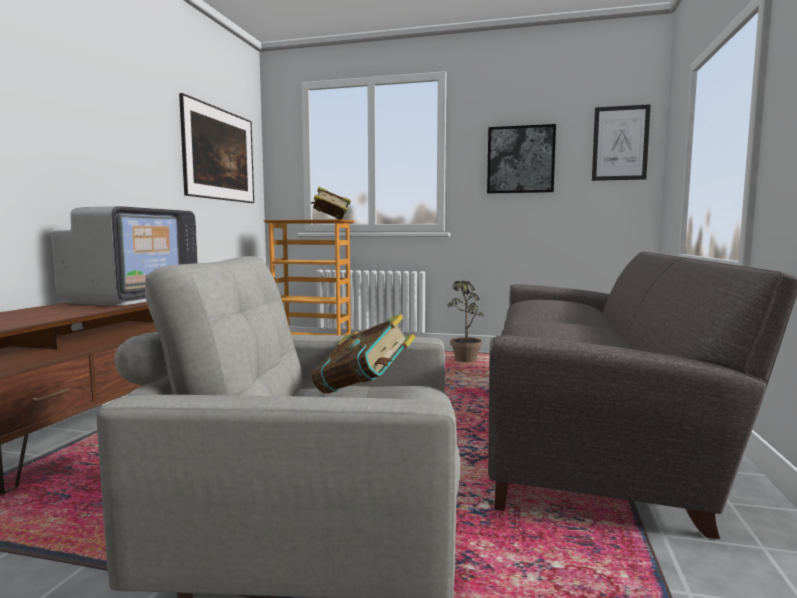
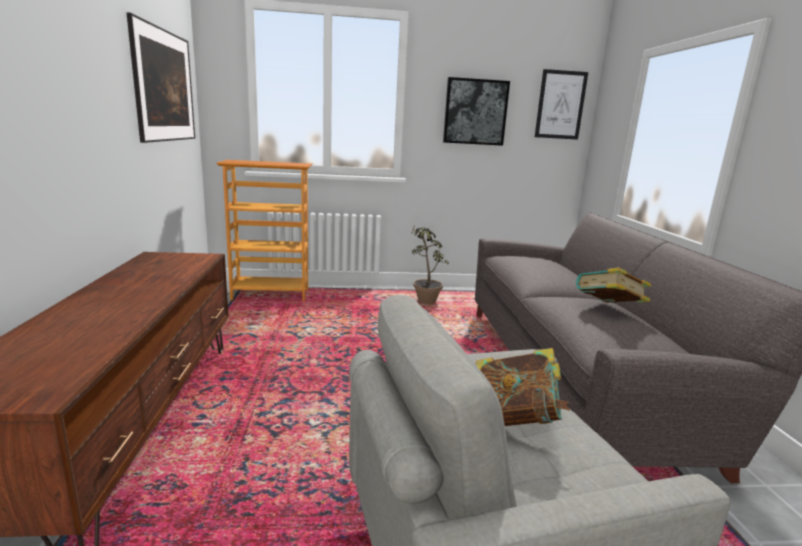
camera: 20 degrees left, 10 degrees up
(134, 298) = (135, 289): television -> none
(330, 219) = (292, 164): book -> book (608, 309)

